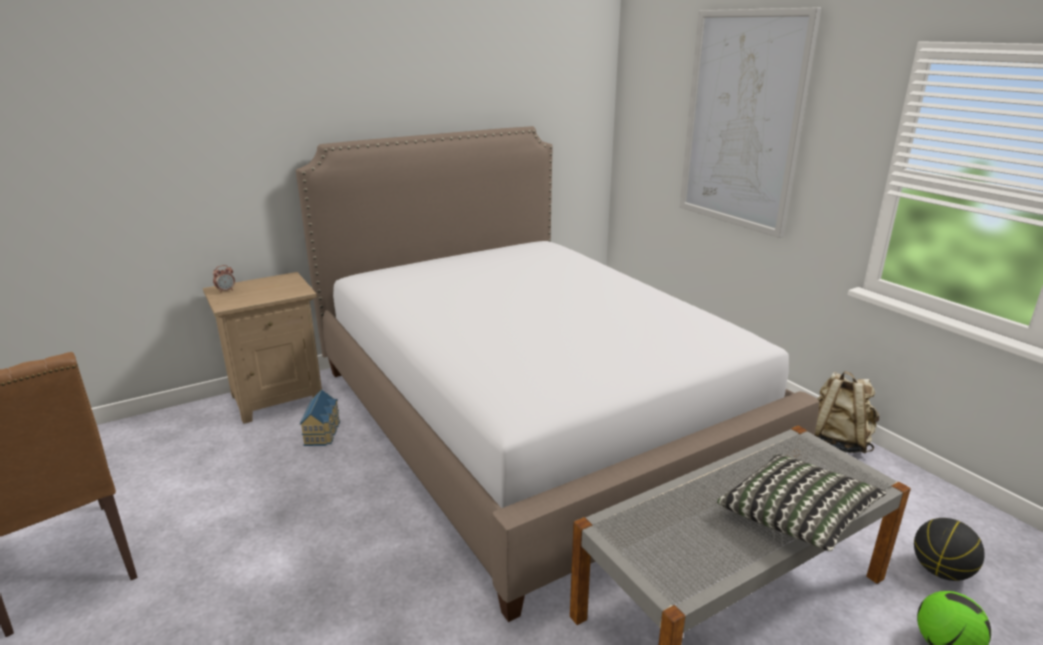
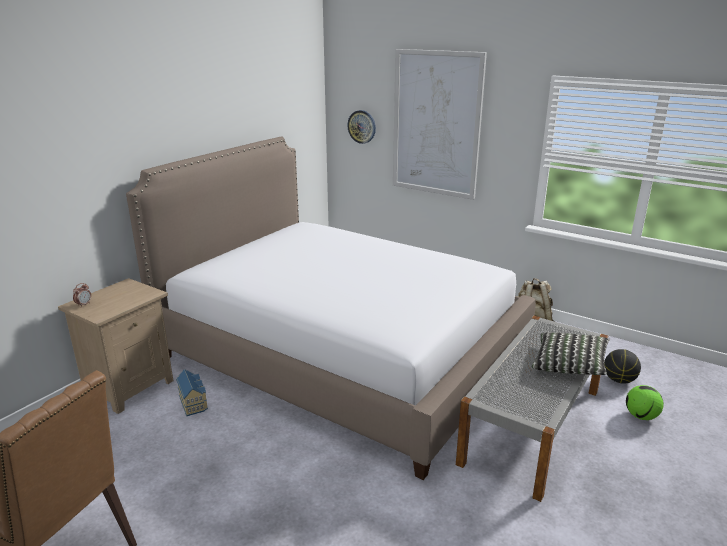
camera: 25 degrees left, 0 degrees up
(652, 123) = (362, 126): none -> wall clock

